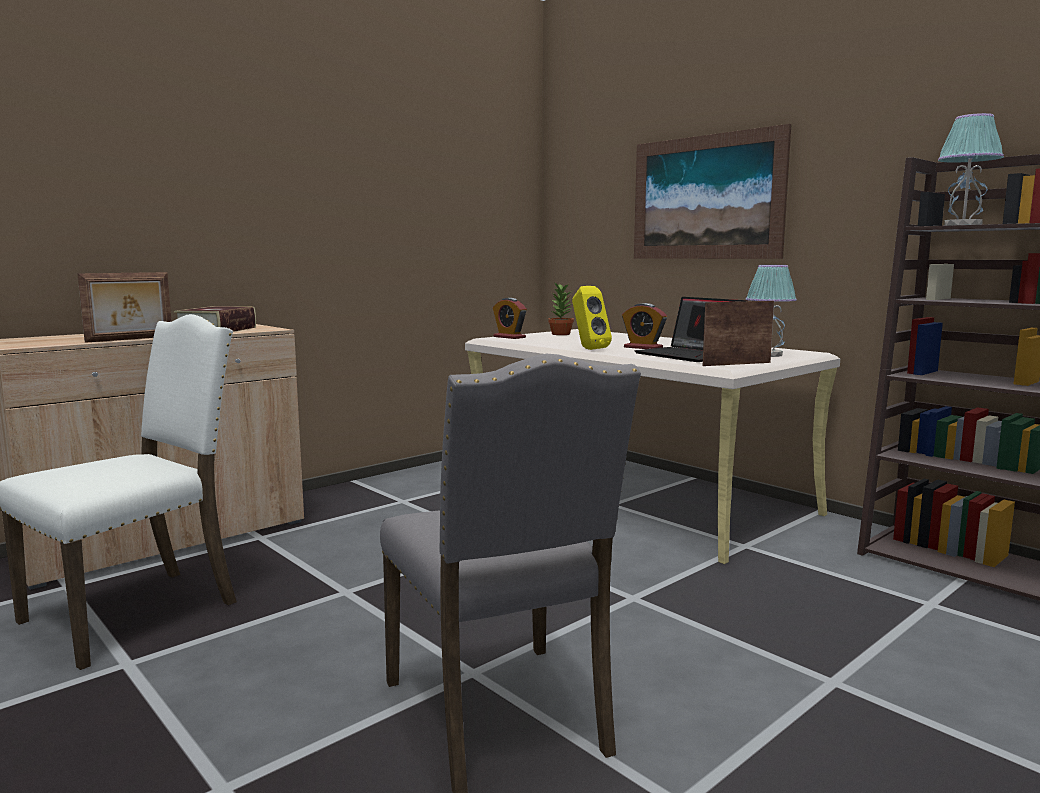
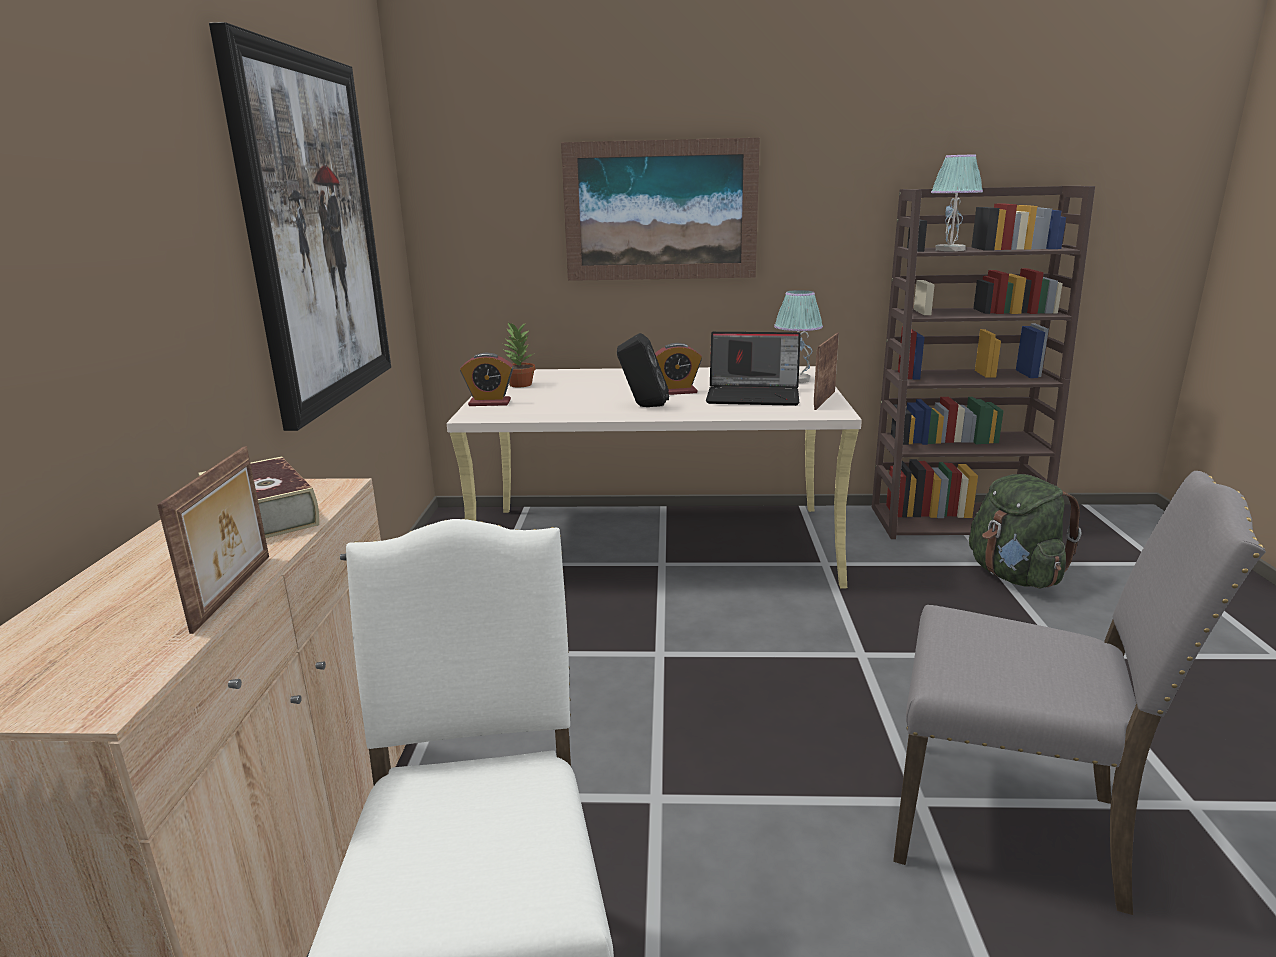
camera: 45 degrees left, 10 degrees up
(404, 203) = (314, 234): none -> picture
(588, 349) = (643, 406): yellow speaker -> black speaker
(934, 620) = (1014, 576): none -> green backpack

